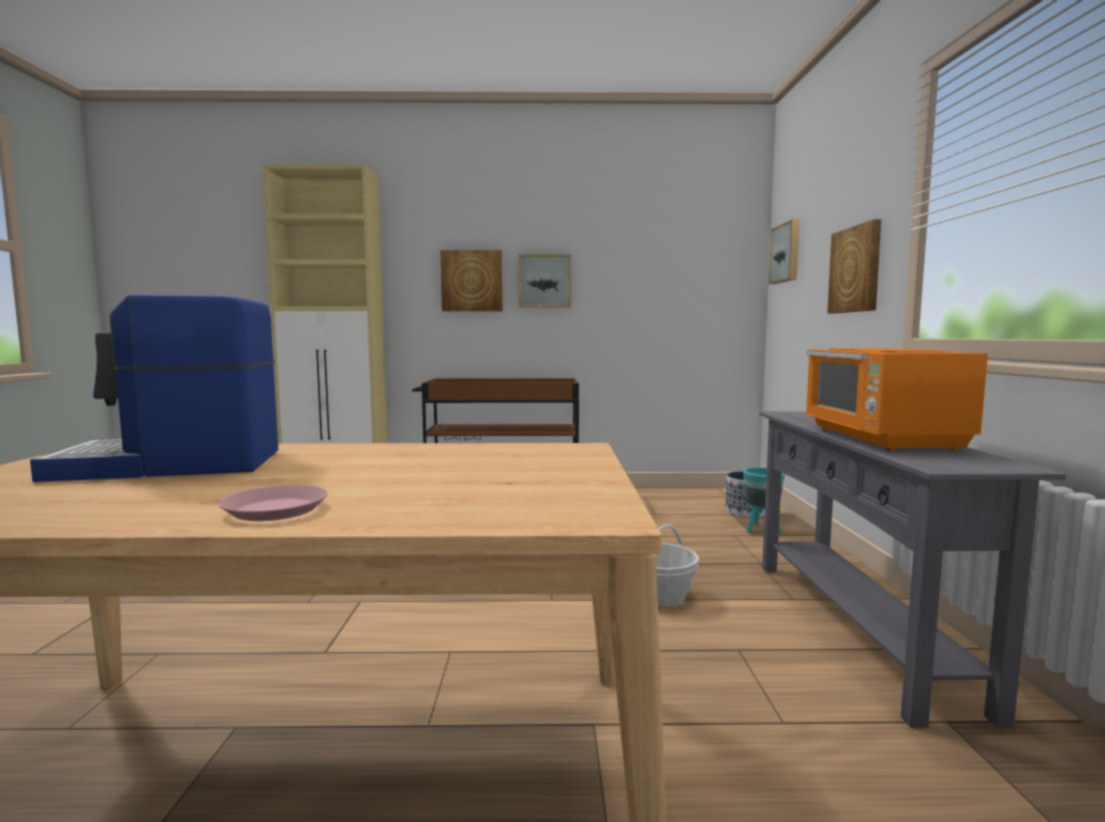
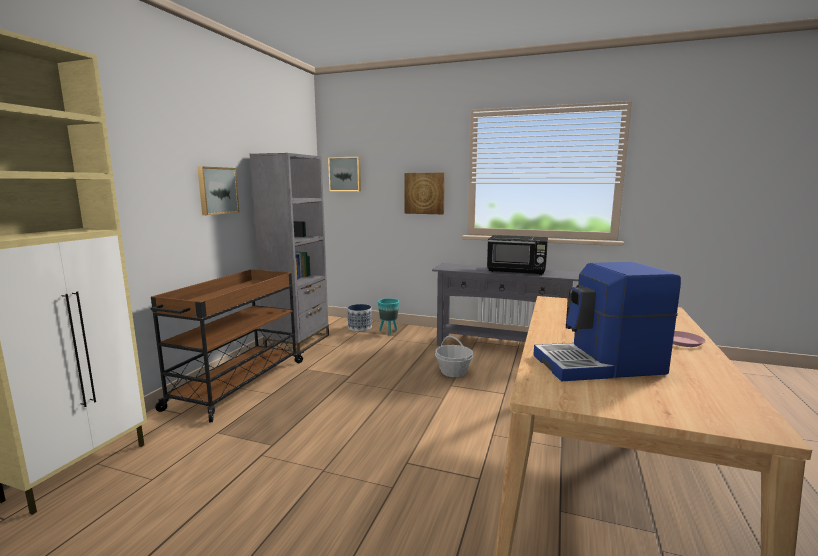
camera: 70 degrees left, 5 degrees up
(171, 465) = (600, 365): coffee machine -> coffee machine turned 75 degrees clockwise
(472, 281) = (163, 191): picture -> none
(641, 496) = (298, 342): none -> grey bookcase
(881, 439) = (517, 271): orange microwave -> black microwave

